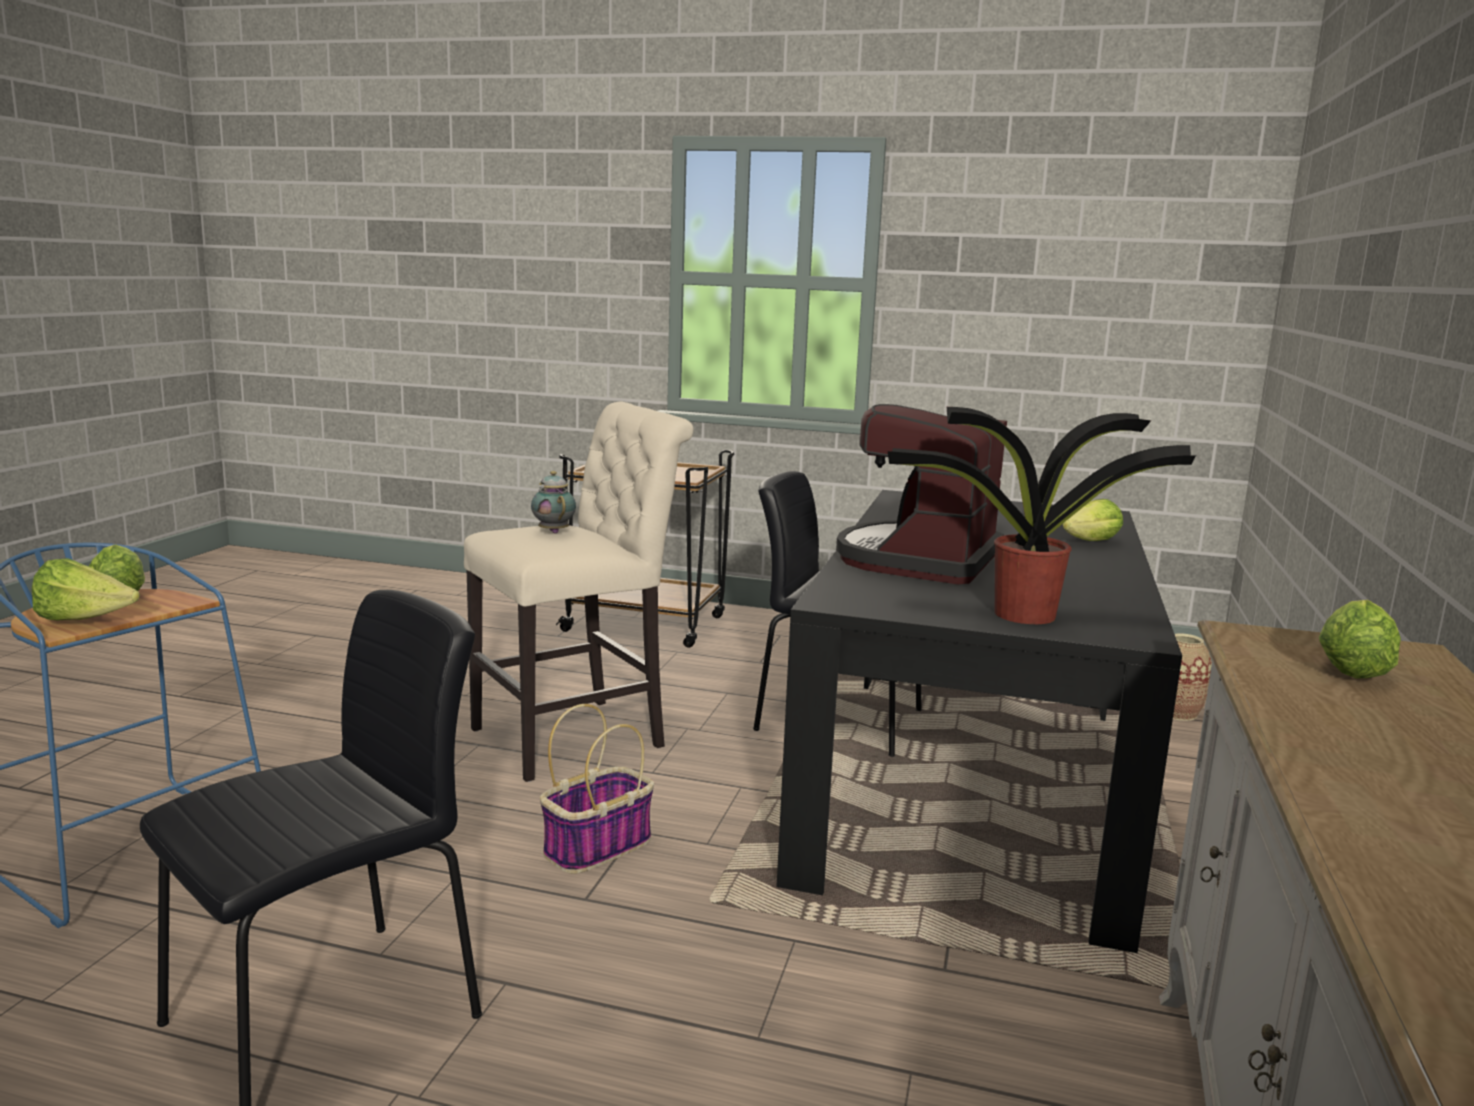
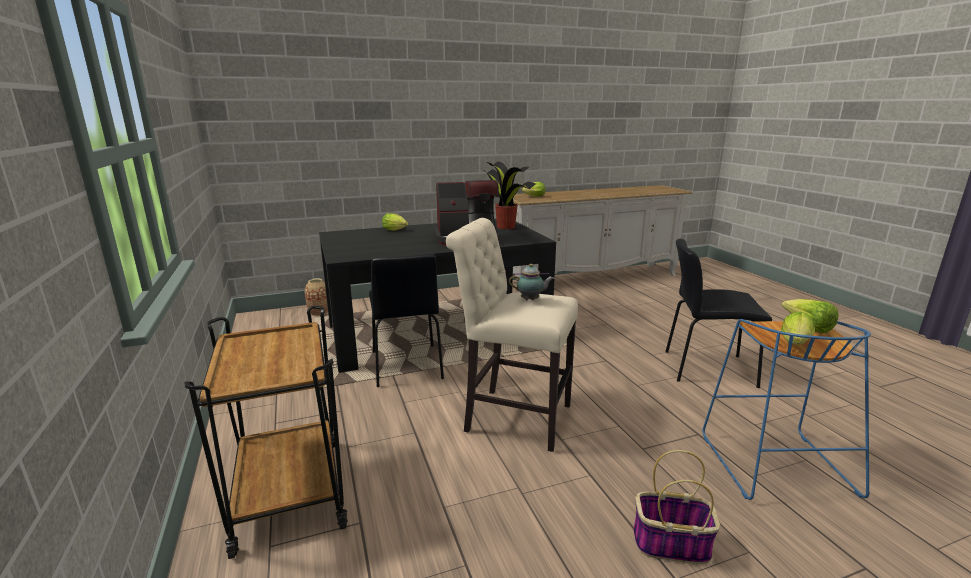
camera: 125 degrees left, 5 degrees up
(553, 531) = (531, 300): teapot -> teapot turned 120 degrees counterclockwise
(598, 846) = (580, 370): basket -> basket (670, 544)

